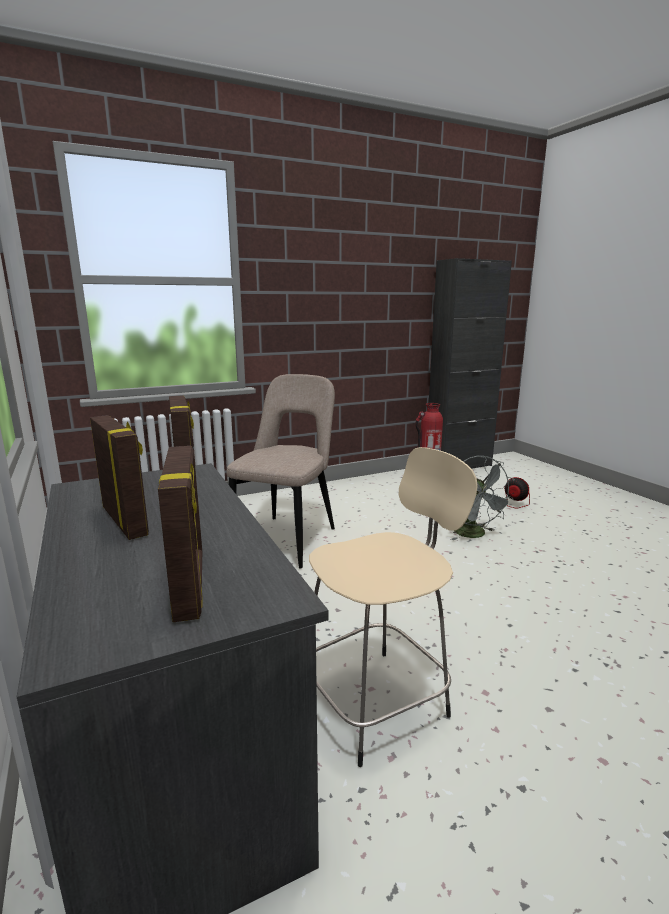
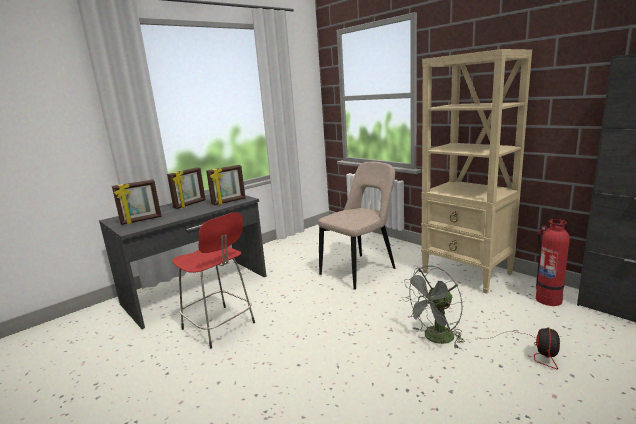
camera: 75 degrees right, 0 degrees up
(288, 539) = (360, 270): beige chair -> beige chair turned 45 degrees counterclockwise
(355, 491) = (467, 273): none -> beige bookcase
(378, 700) = (220, 327): beige stool -> red stool

